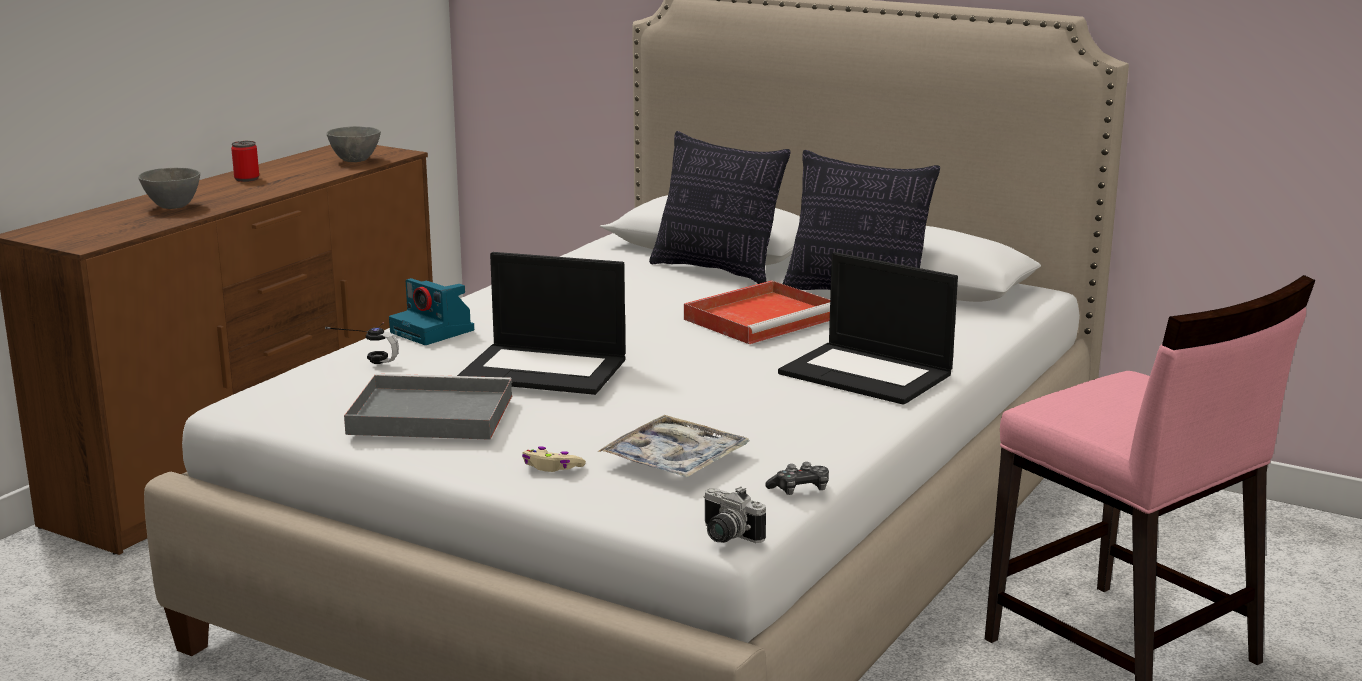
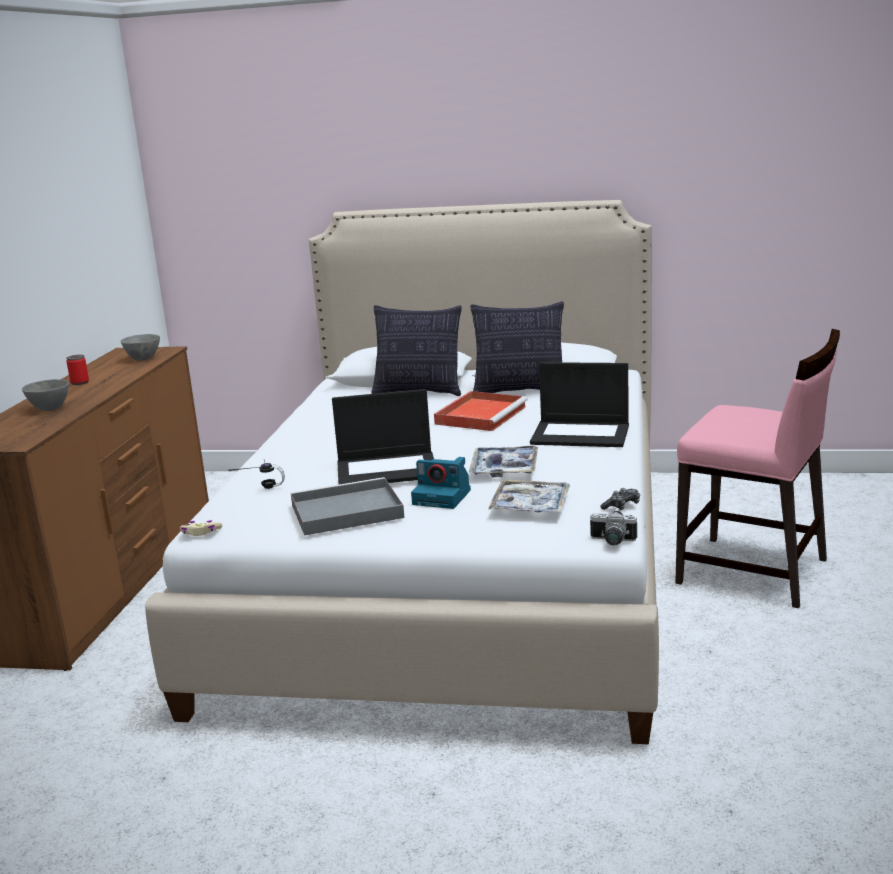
camera: 20 degrees left, 0 degrees up
(434, 331) = (281, 461): camera -> camera (443, 497)
(551, 467) = (461, 526): beige game controller -> beige game controller (201, 533)
(703, 401) = (504, 468): none -> tray

